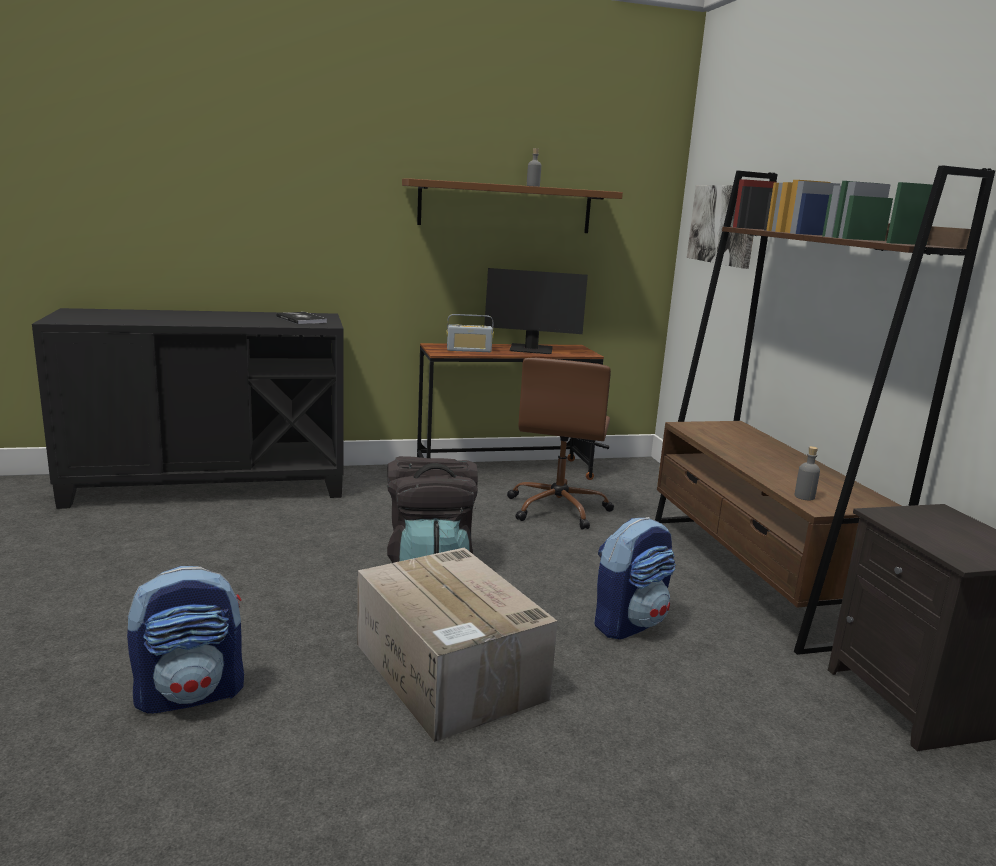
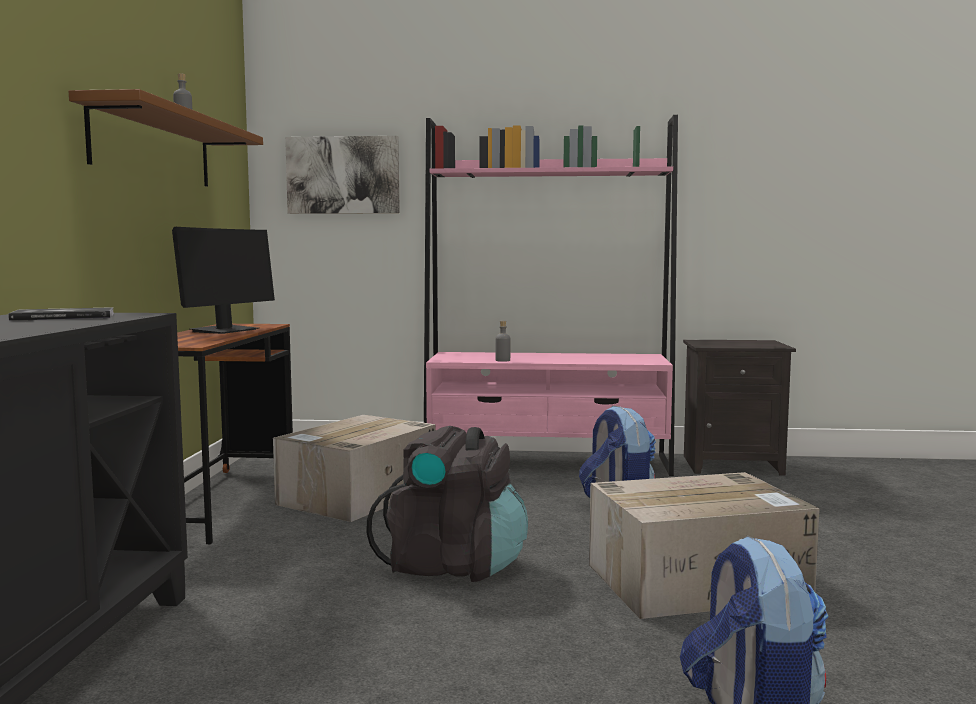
camera: 70 degrees left, 10 degrees down
(469, 350) = (193, 339): radio -> none
(558, 508) = (357, 496): brown office chair -> cardboard box
(753, 575) = (548, 463): brown bookcase -> pink bookcase
(804, 496) = (633, 361): grey bottle -> grey bottle (502, 360)

